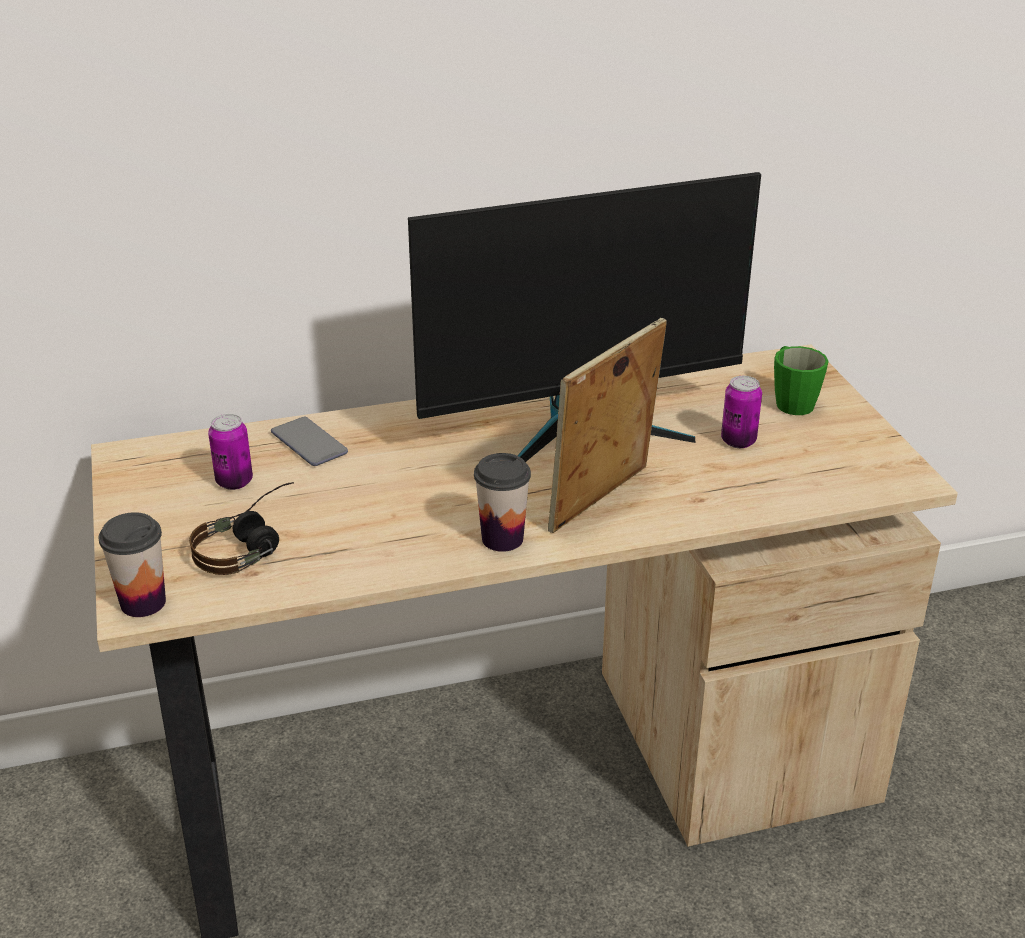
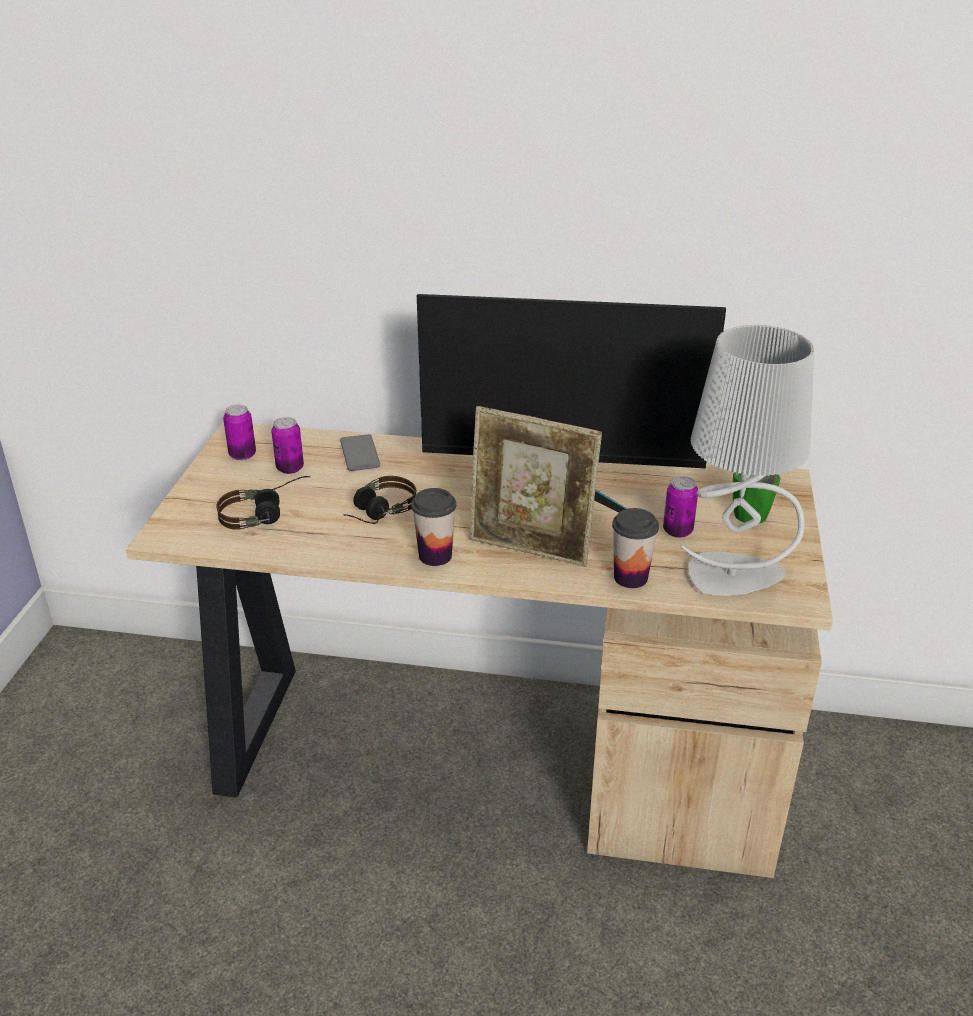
camera: 25 degrees right, 0 degrees up
(143, 603) = (170, 533): cup -> cup (630, 578)
(156, 481) = (242, 455): none -> can
(390, 509) = (375, 514): none -> headphones
(602, 502) = (530, 549): picture frame -> picture frame turned 135 degrees counterclockwise
(831, 473) = (733, 576): none -> grey table lamp

